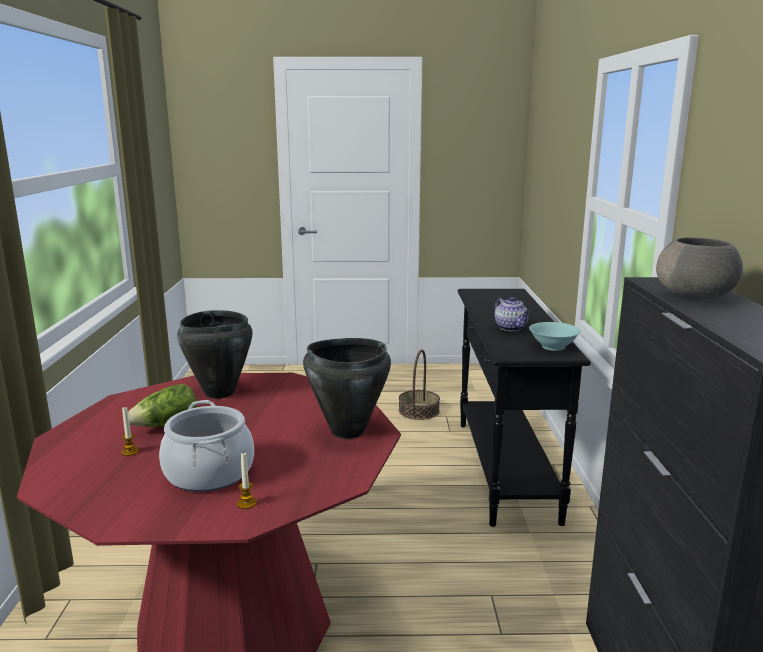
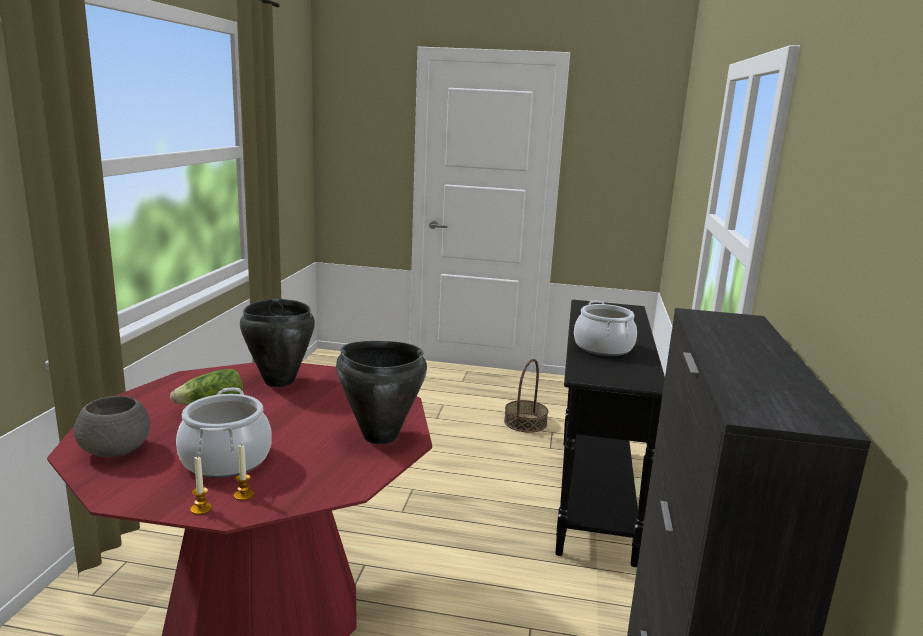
camera: 10 degrees right, 0 degrees up
(130, 452) = (166, 429): candle -> candle (201, 509)
(511, 328) = (603, 348): teapot -> cooking pot
(552, 347) = (636, 373): turquoise bowl -> none
(695, 296) = (731, 338): grey bowl -> grey bowl (116, 450)

